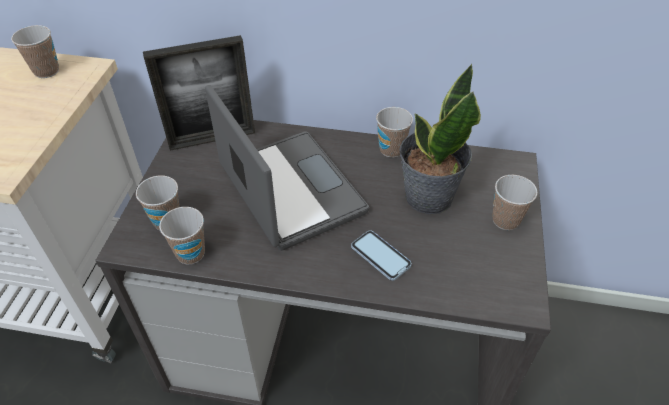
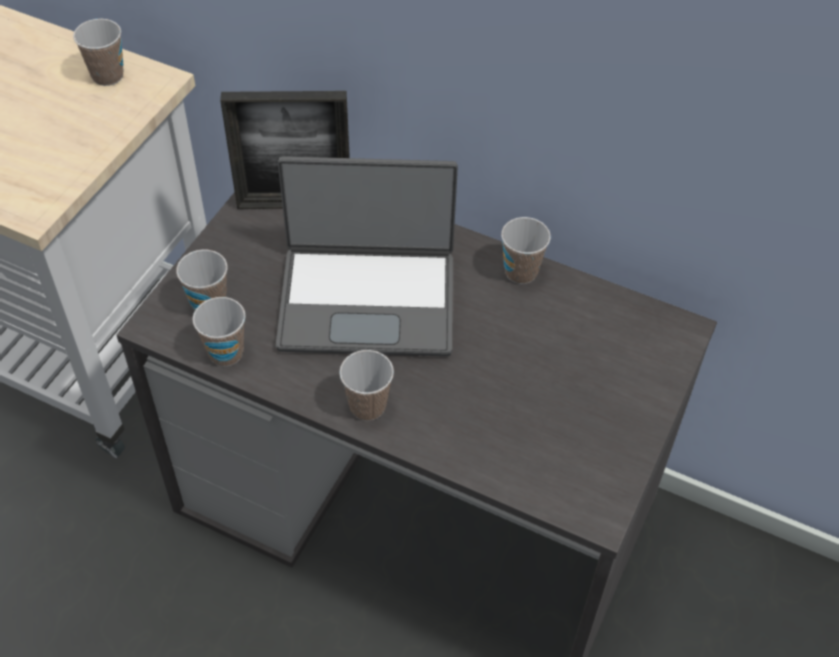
camera: 15 degrees right, 5 degrees up
(289, 191) = (368, 300): laptop -> laptop turned 105 degrees clockwise
(380, 256) = (449, 412): phone -> none
(427, 196) = (540, 349): potted plant -> none
(505, 220) = (628, 405): cup -> cup (367, 406)

